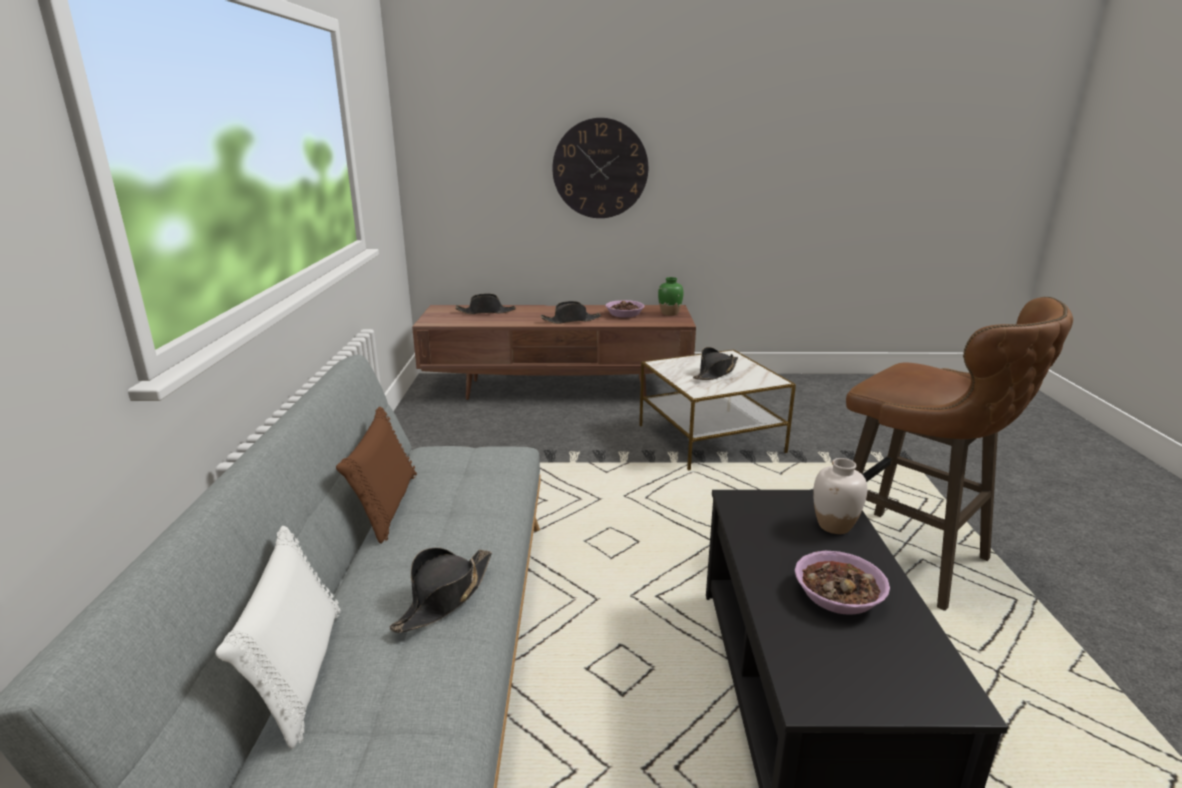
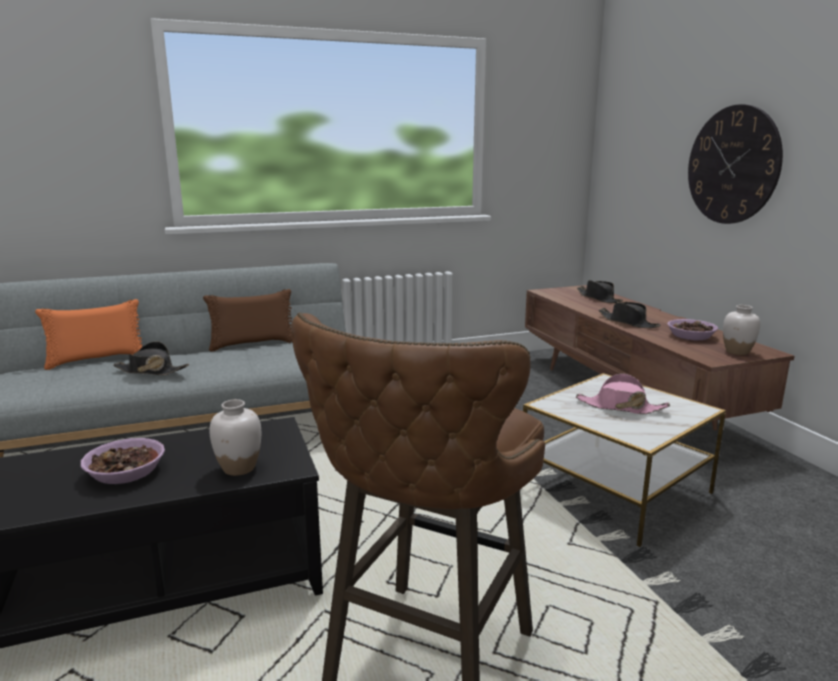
camera: 70 degrees right, 5 degrees down
(298, 673) = (96, 360): white pillow -> orange pillow
(669, 313) = (737, 352): green vase -> white vase
(715, 373) = (620, 407): black hat -> pink hat

